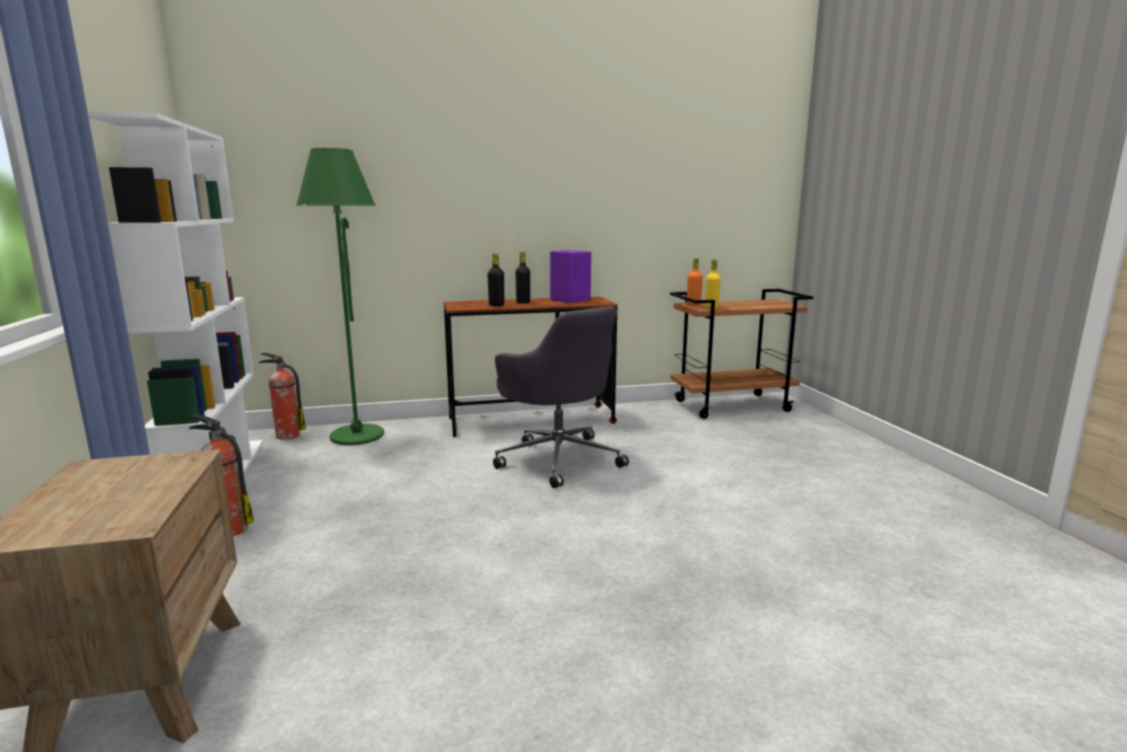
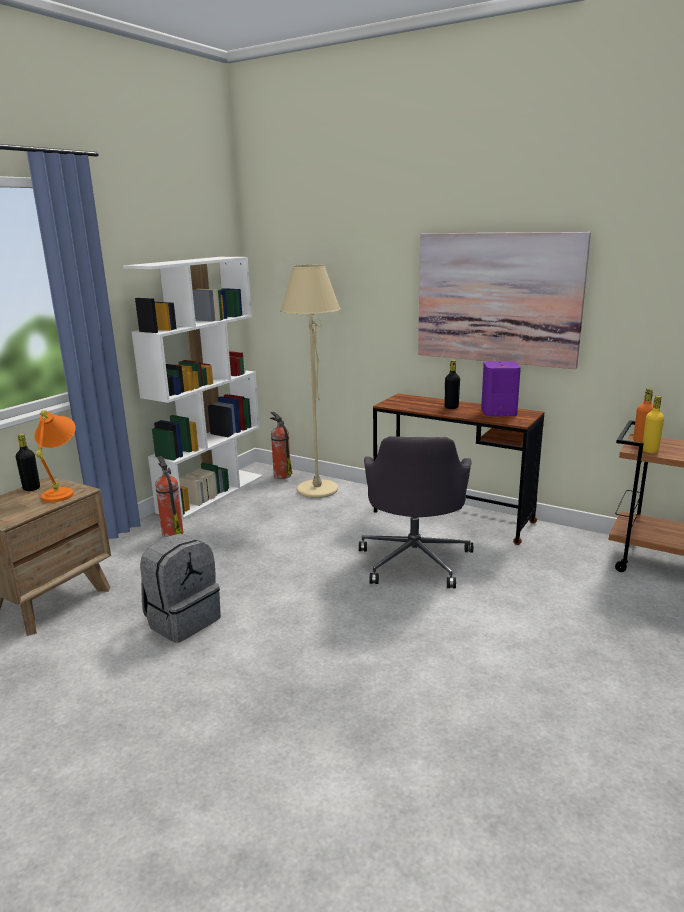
camera: 45 degrees right, 5 degrees up
(154, 468) = (62, 491): none -> orange table lamp
(357, 436) = (317, 490): green floor lamp -> beige floor lamp
(416, 600) = (183, 620): none -> grey backpack
(496, 305) = (421, 407): black bottle -> black bottle (31, 488)
(545, 190) = (497, 298): none -> picture

